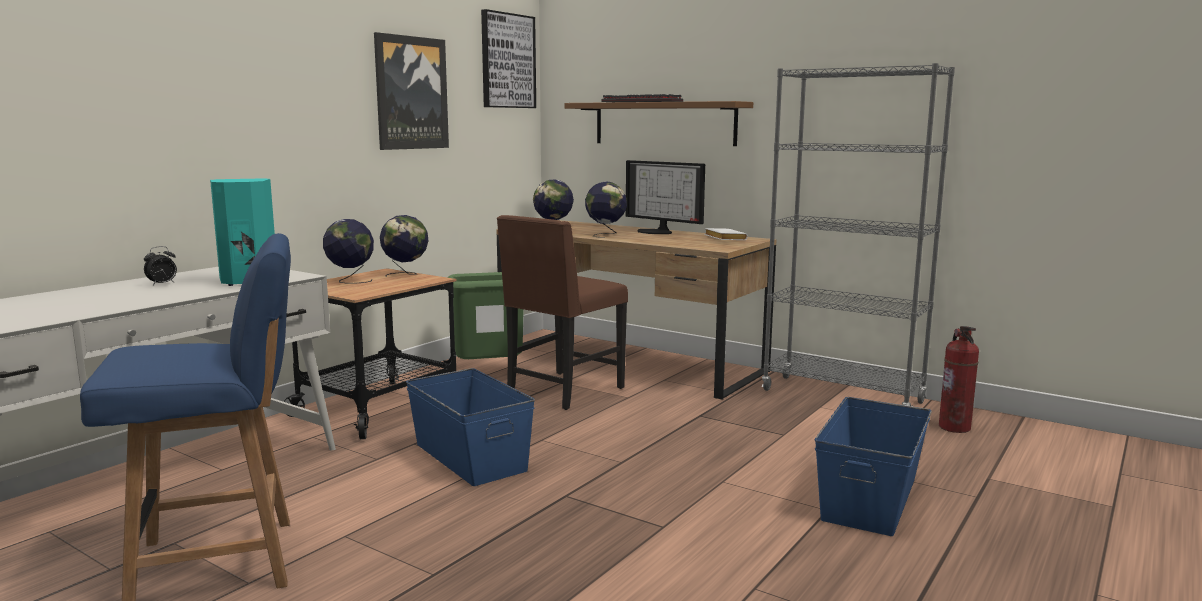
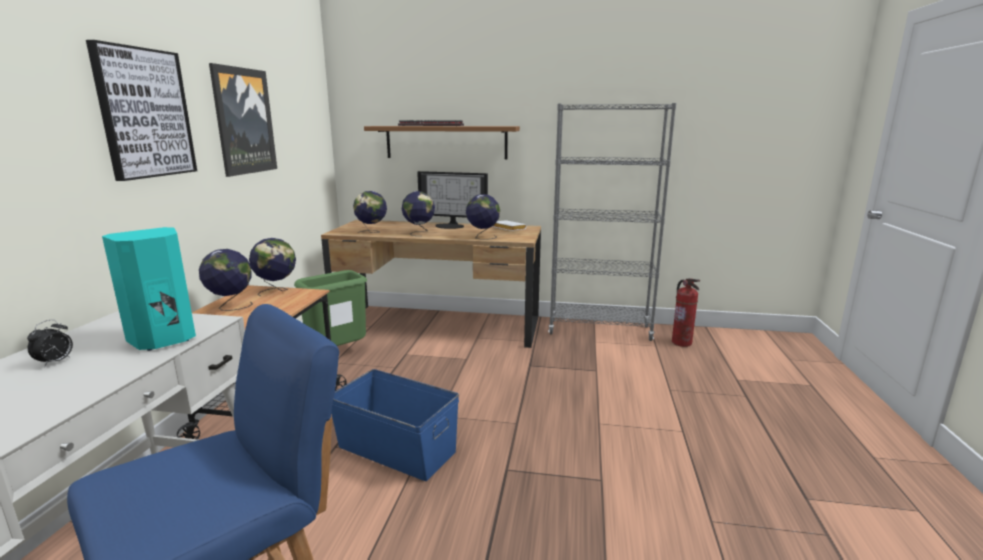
camera: 25 degrees left, 5 degrees up
(507, 61) = (308, 90): picture -> picture (144, 113)
(563, 391) = (414, 363): brown chair -> none
(673, 243) = (483, 237): none -> globe
(871, 498) = (696, 413): blue storage box -> none

